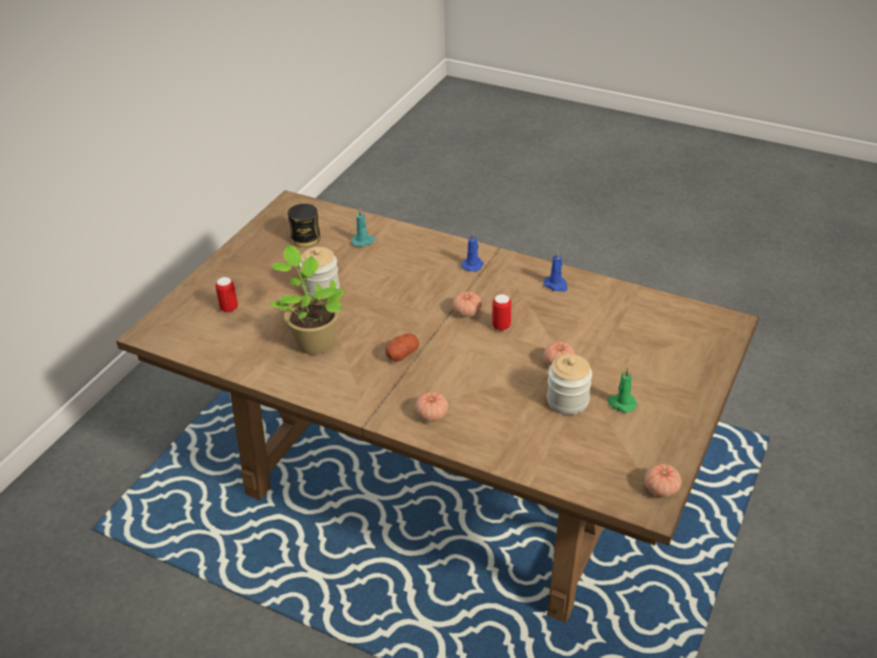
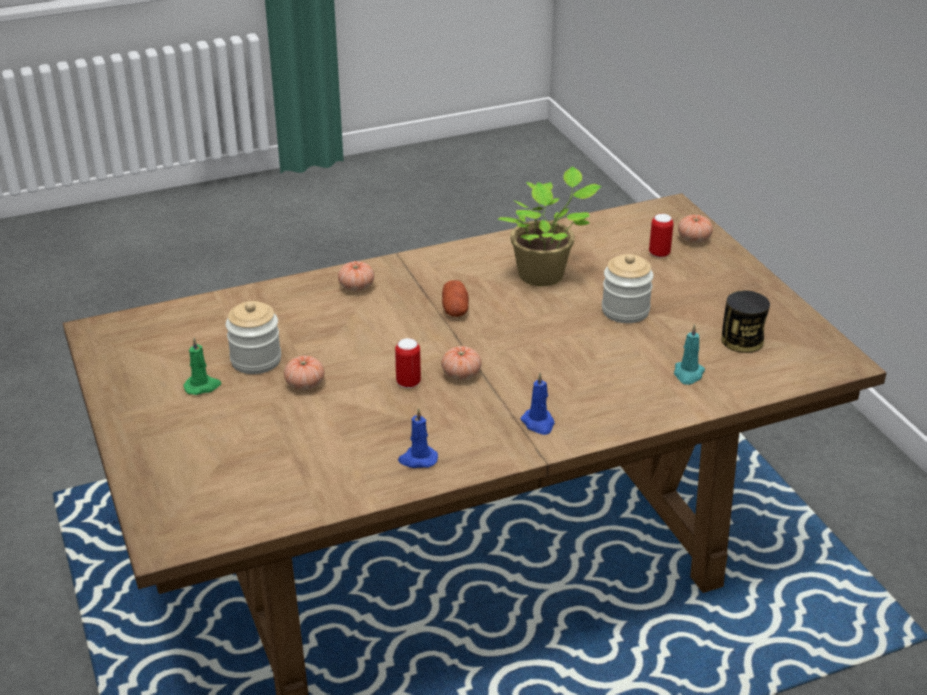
camera: 130 degrees right, 5 degrees down
(661, 489) = (98, 346): tomato -> tomato (694, 239)

